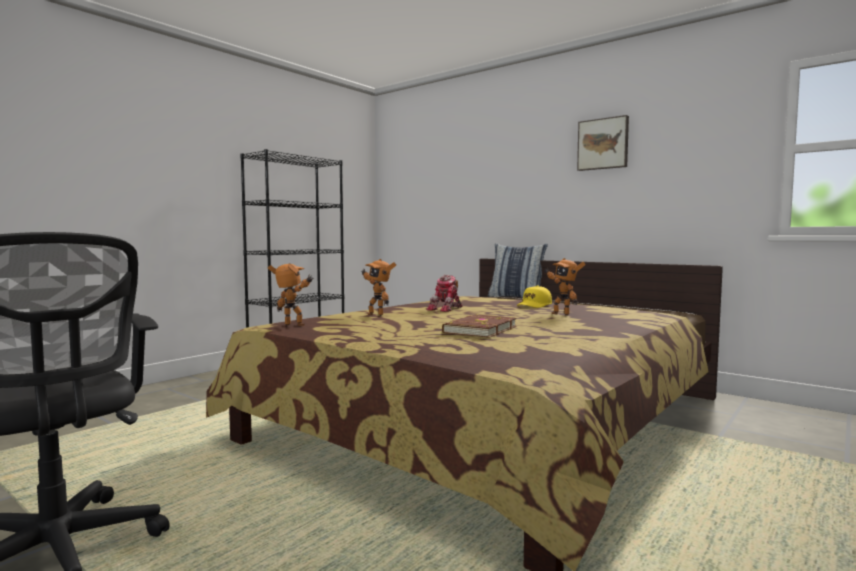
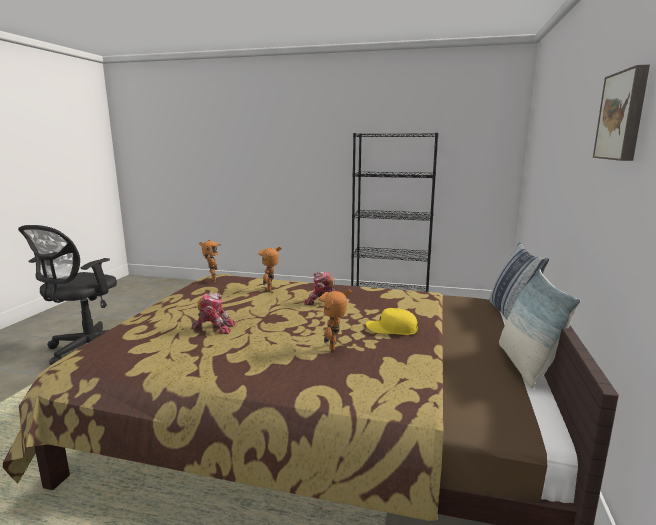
camera: 65 degrees right, 10 degrees up
(479, 330) = (214, 327): brown book -> toy robot
(603, 304) = (526, 365): none -> pillow

